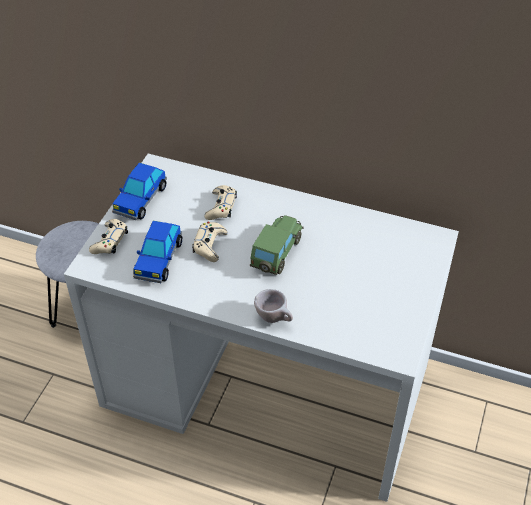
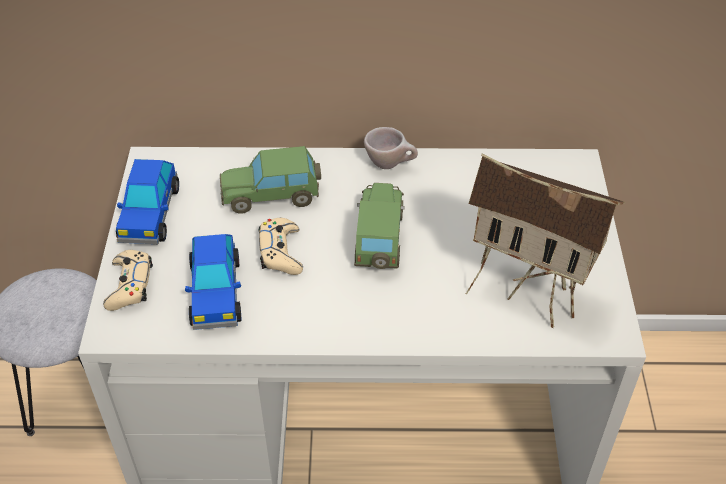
camera: 20 degrees left, 0 degrees up
(221, 207) = (272, 195): beige game controller -> toy car
(275, 318) = (422, 330): beige cup -> beige cup (390, 164)
(357, 313) = (528, 292): none -> toy house

